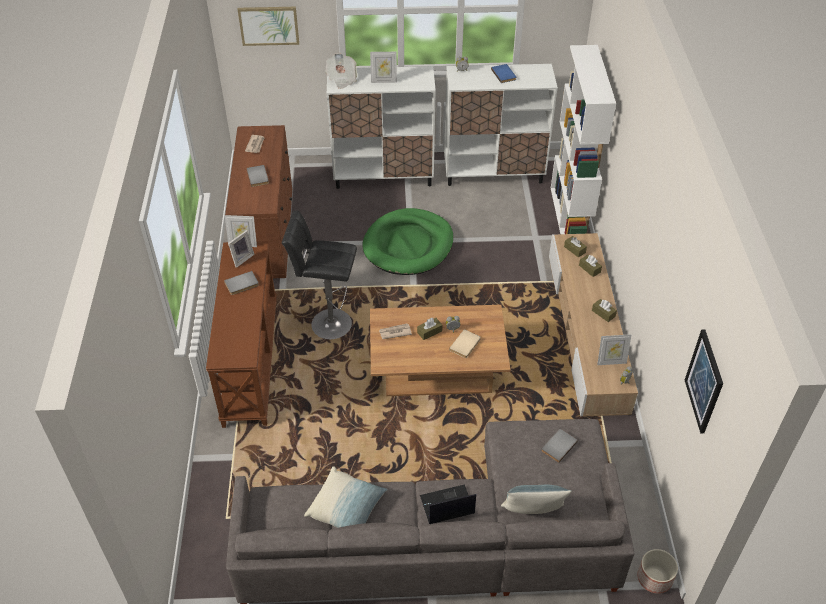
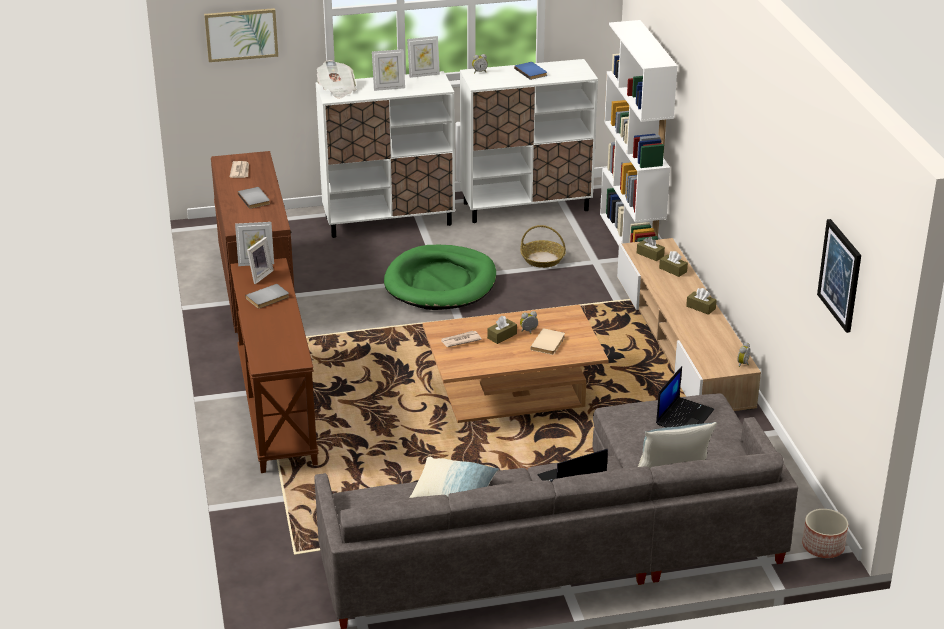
camera: 10 degrees left, 15 degrees down
(327, 324) = (363, 365): black stool -> none
(494, 230) = (543, 259): none -> basket
(558, 446) = (684, 416): grey book -> laptop
(611, 362) = (722, 348): picture frame -> picture frame (423, 74)

